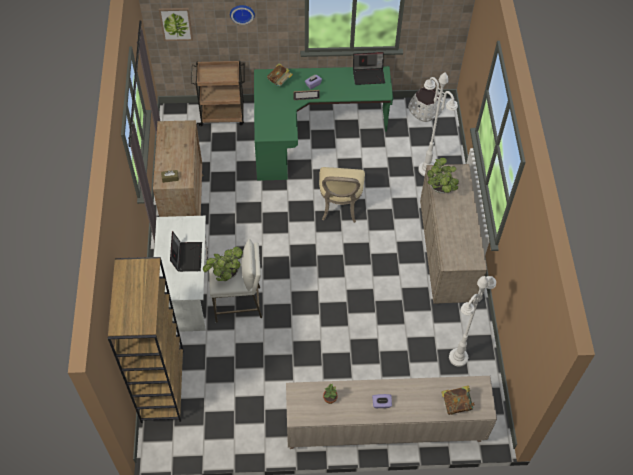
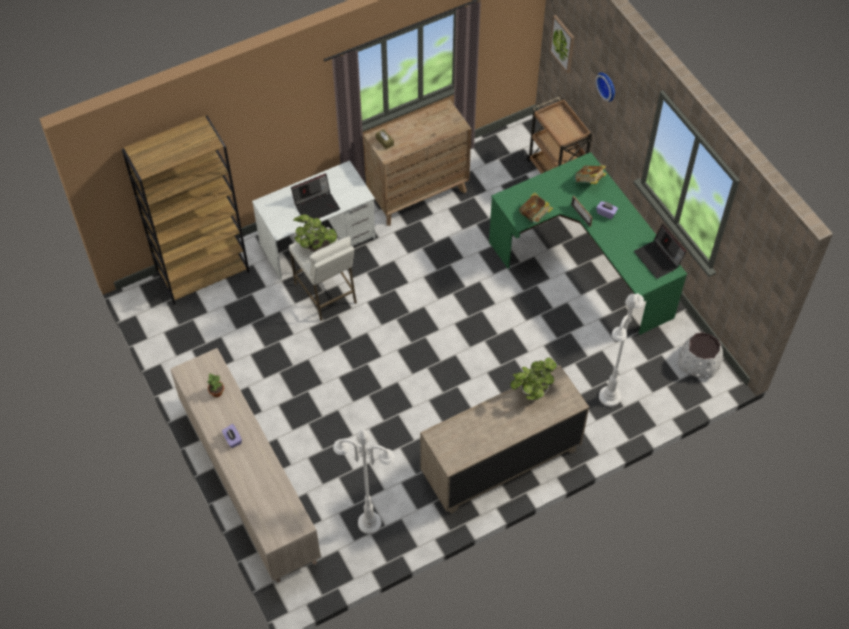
camera: 65 degrees right, 0 degrees up
(340, 206) = (502, 332): beige chair -> none
(456, 404) = (265, 509): book -> book (535, 216)

